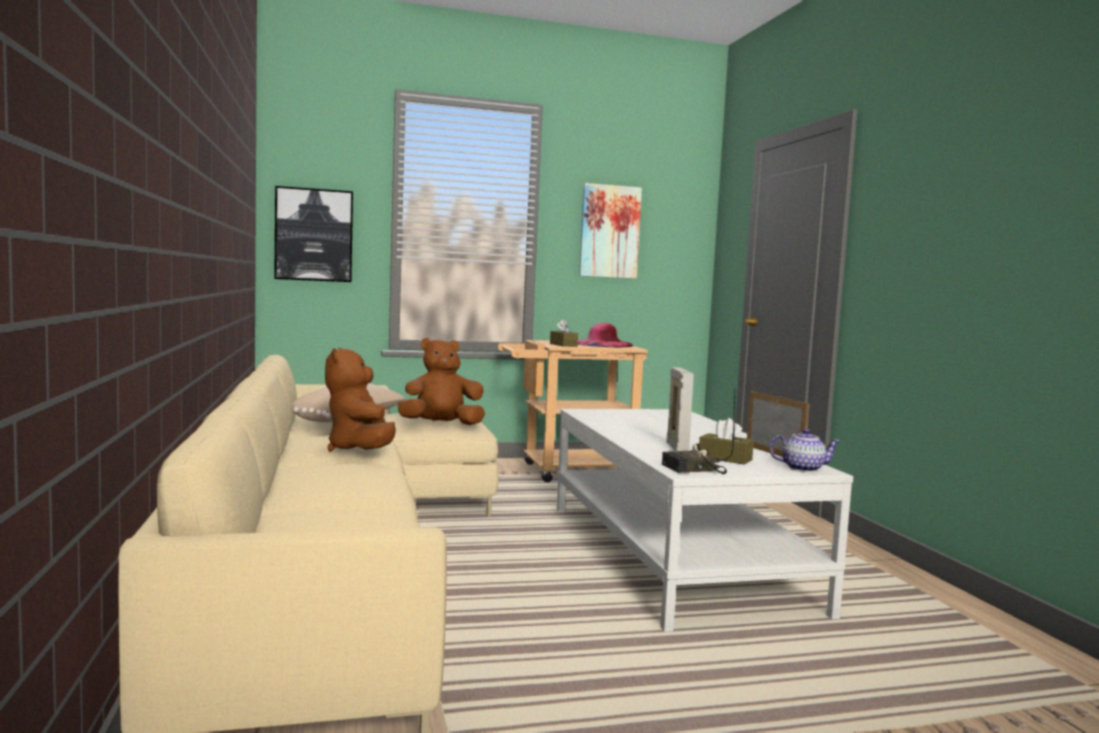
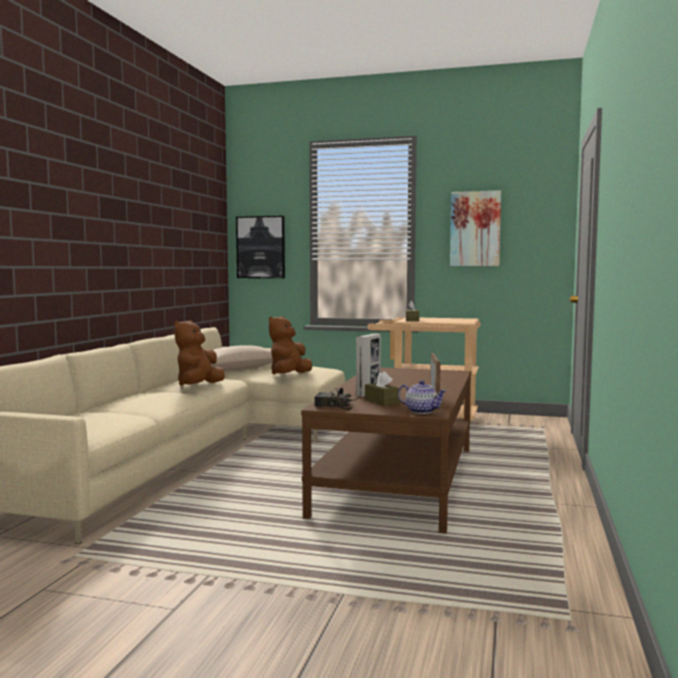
camera: 30 degrees right, 0 degrees up
(441, 425) = (289, 375): brown plush toy -> brown plush toy turned 75 degrees counterclockwise
(602, 344) = (451, 320): pink hat -> none
(673, 555) = (399, 479): white coffee table -> brown coffee table

